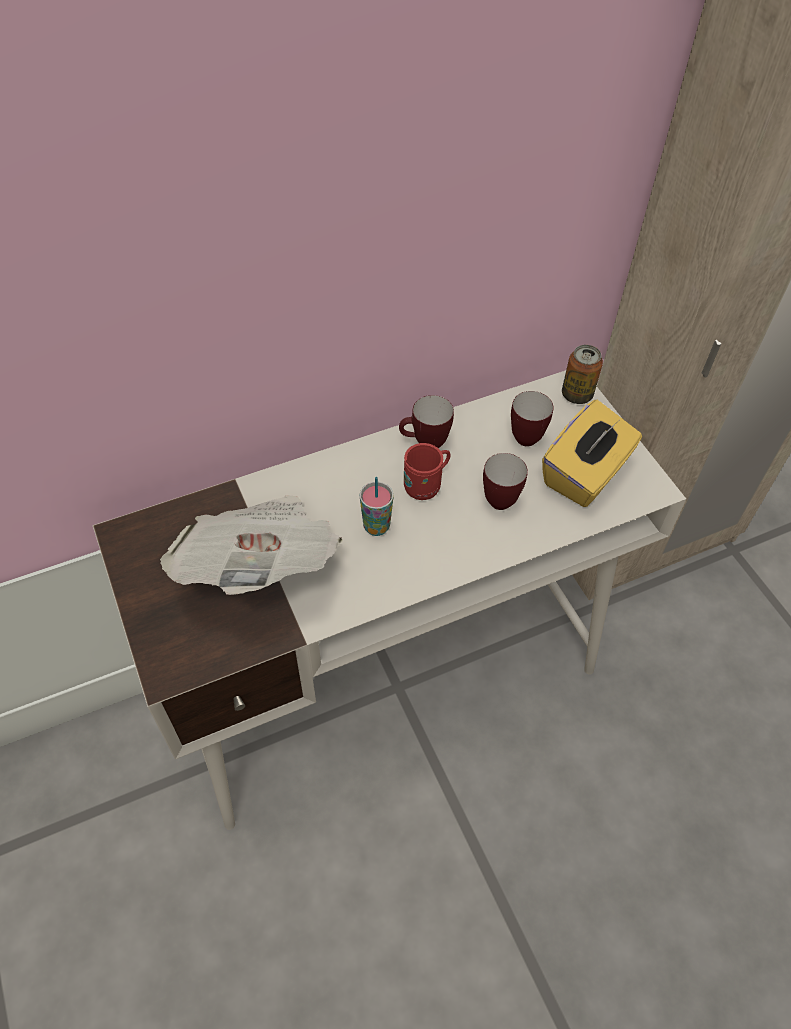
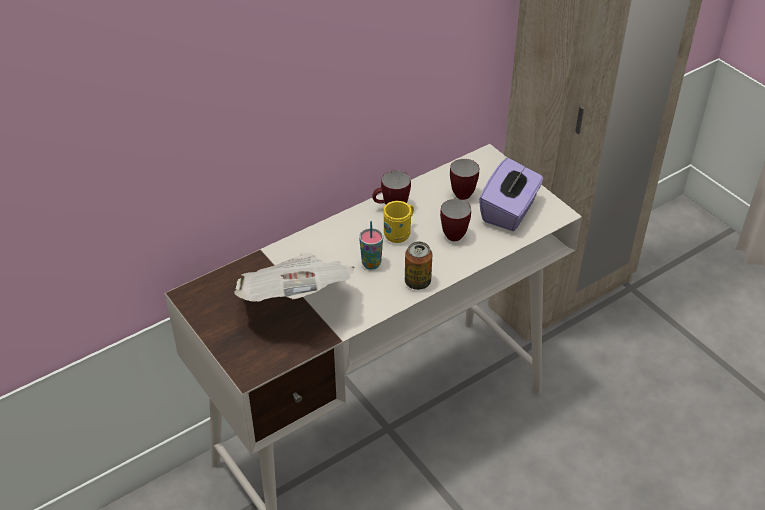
camera: 10 degrees left, 10 degrees down
(426, 485) = (399, 233): red mug -> yellow mug
(577, 395) = (491, 162): can -> can (417, 282)
(585, 474) = (509, 211): yellow tissue box -> purple tissue box

